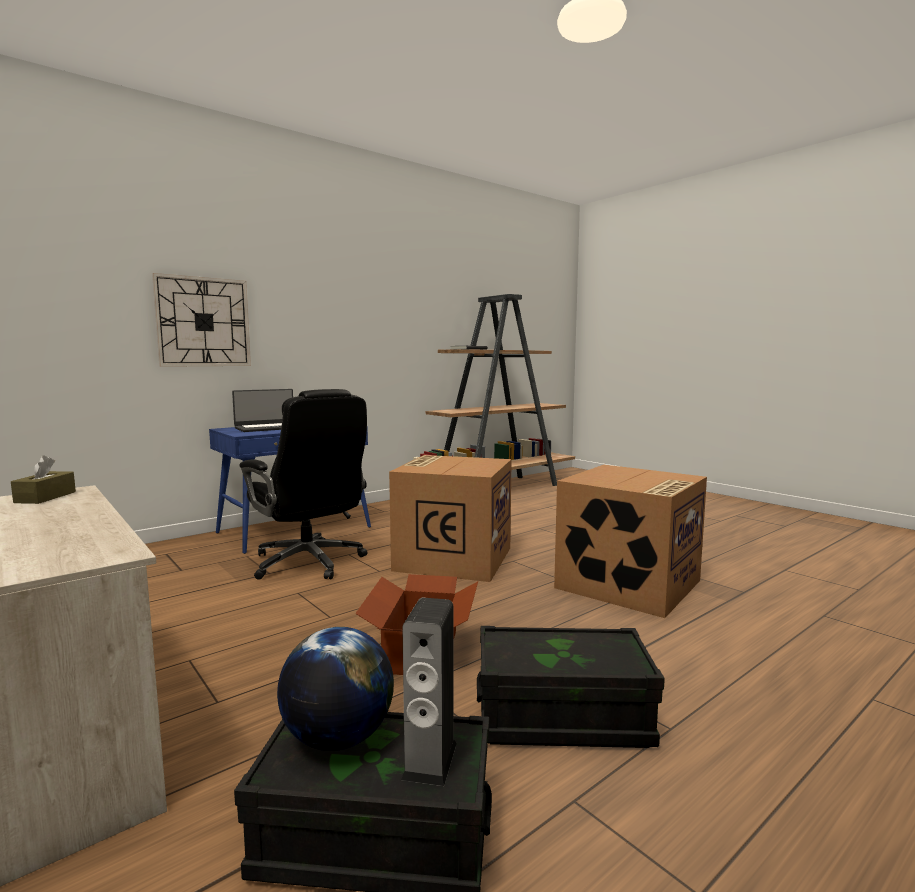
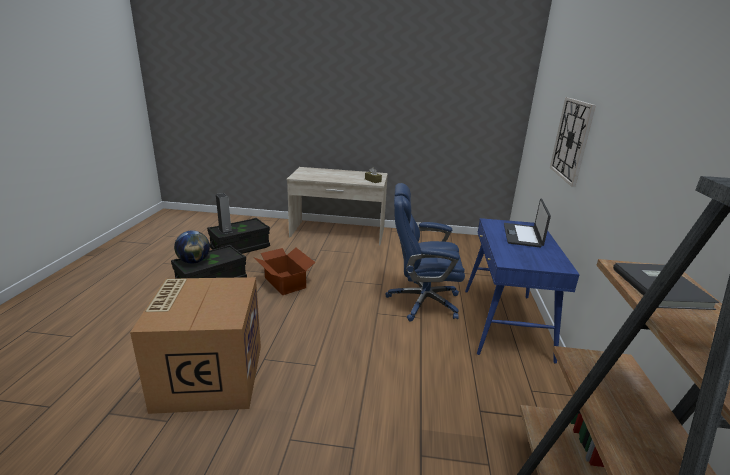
camera: 135 degrees right, 15 degrees up
(309, 563) = (422, 301): black office chair -> blue office chair
(338, 738) = (250, 227): globe -> globe (194, 261)
(452, 558) = (357, 346): cardboard box -> none

